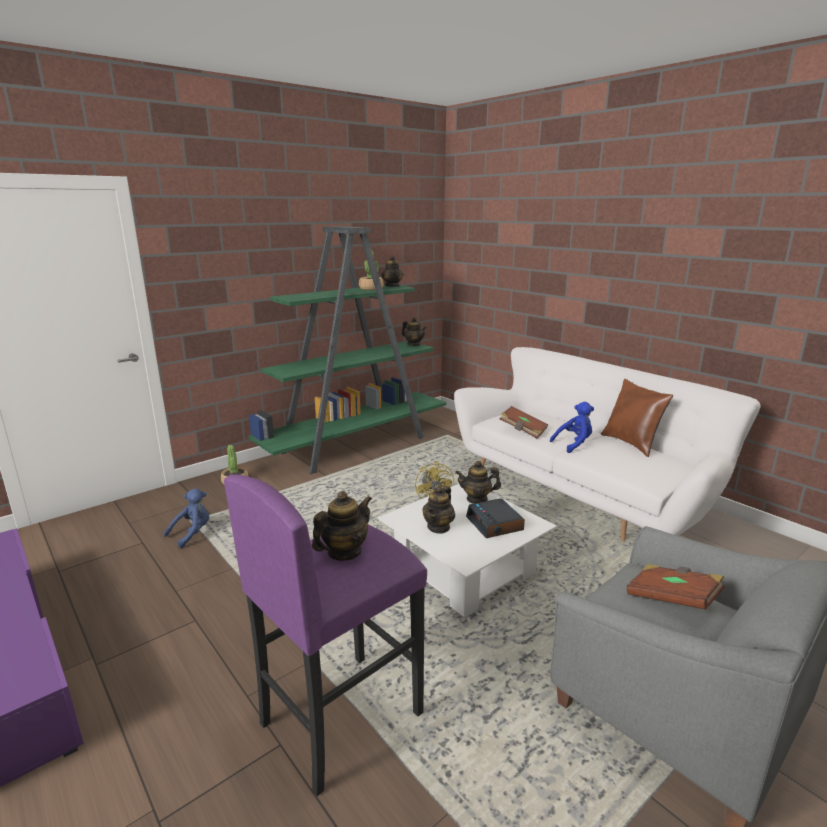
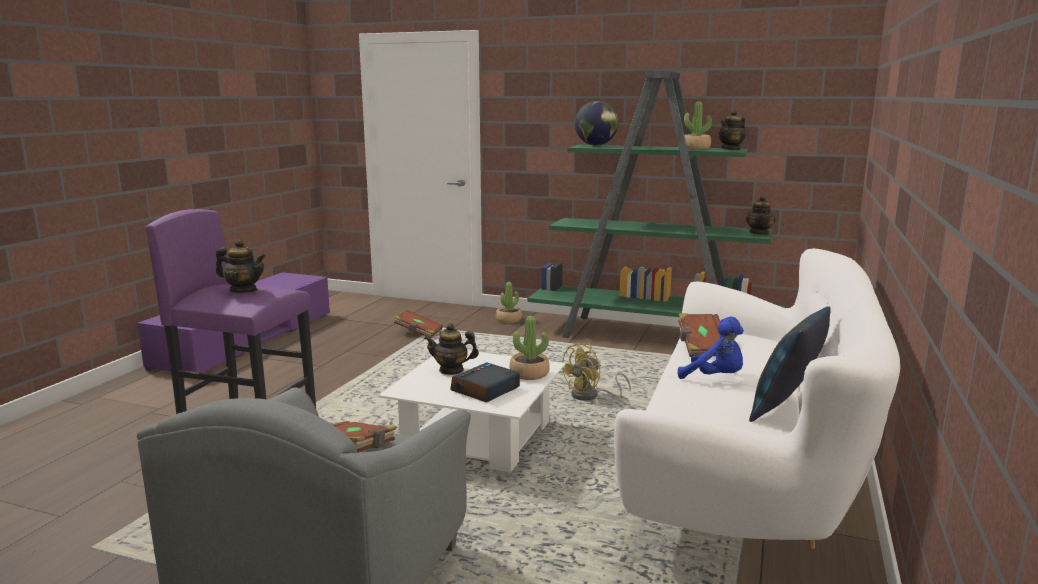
camera: 60 degrees right, 5 degrees down
(192, 533) = (418, 333): blue plush toy -> brown book
(293, 295) = (595, 145): none -> globe
(477, 499) = (529, 374): teapot -> potted plant
(631, 444) = (786, 409): brown pillow -> blue pillow

